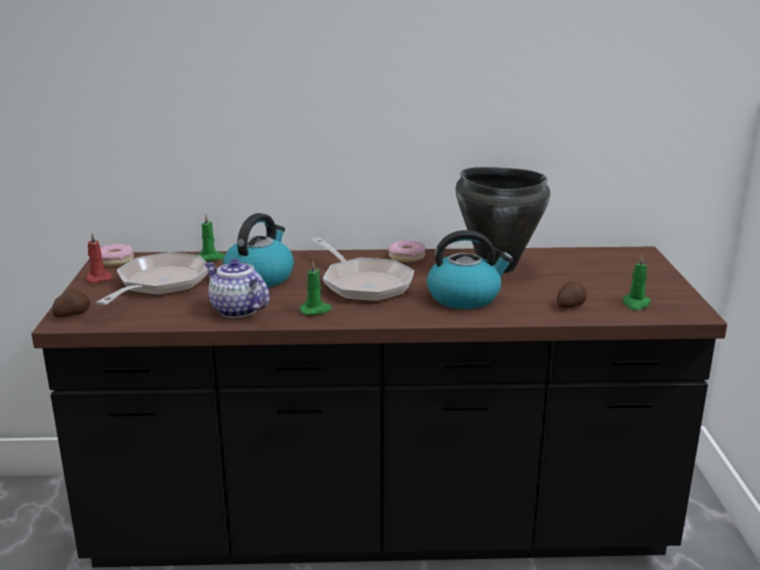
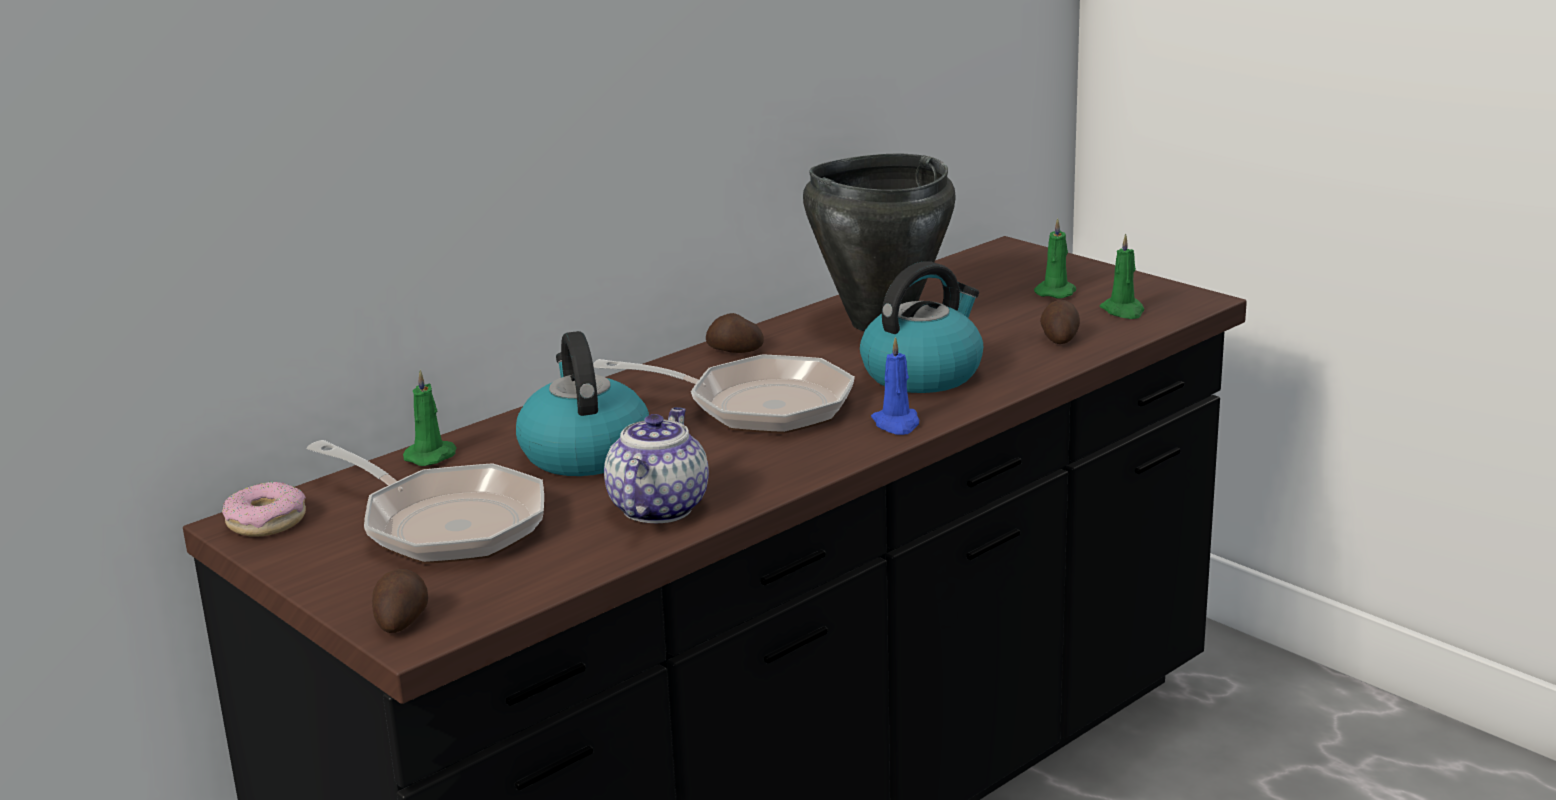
camera: 40 degrees left, 0 degrees up
(98, 278) = (306, 557): red candle -> none
(159, 285) = (444, 523): frying pan -> frying pan turned 150 degrees clockwise
(236, 310) = (658, 507): teapot -> teapot turned 105 degrees clockwise
(316, 310) = (772, 463): green candle -> green candle (1056, 292)
(402, 315) = (896, 424): none -> blue candle
(406, 257) = (734, 351): donut -> potato

